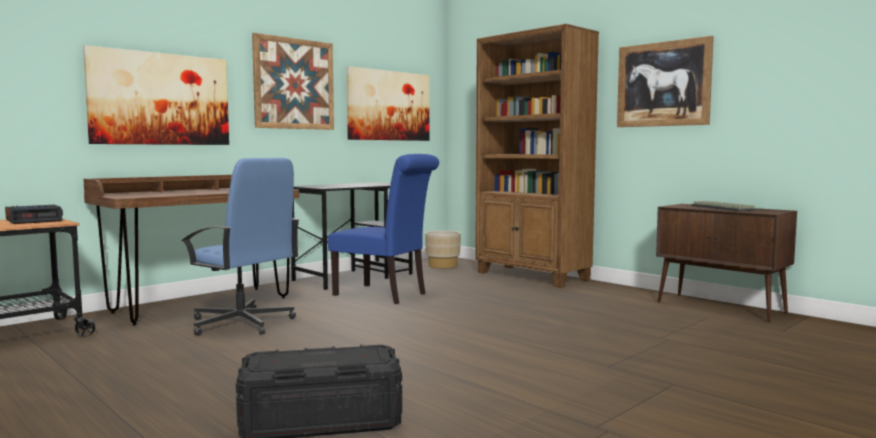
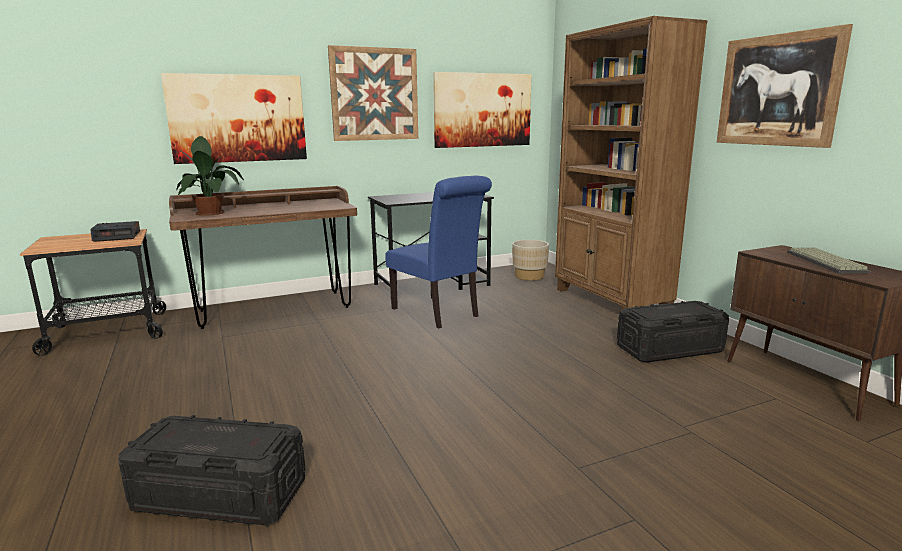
camera: 20 degrees right, 10 degrees up
(145, 194) = (211, 212): none -> potted plant
(242, 323) = (282, 338): blue office chair -> none
(609, 299) = (670, 349): none -> black storage box

